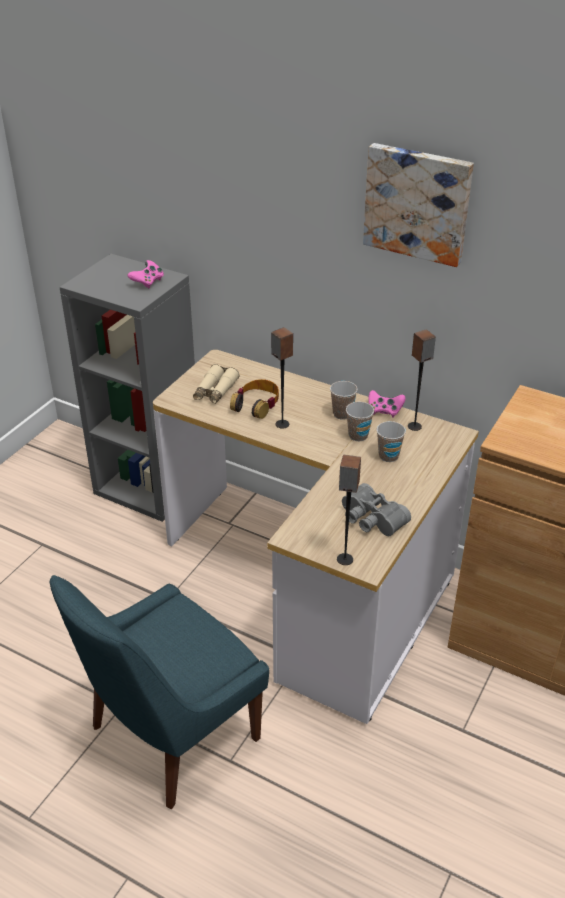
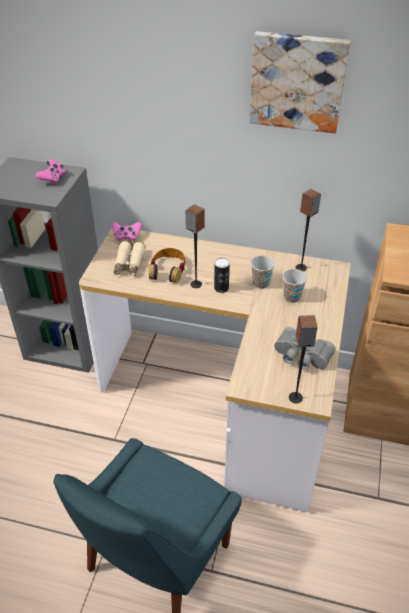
camera: 15 degrees left, 5 degrees up
(309, 433) = (221, 288): none -> can
(342, 414) = (240, 267): cup -> none
(384, 411) = (272, 258): pink game controller -> pink game controller (127, 237)

